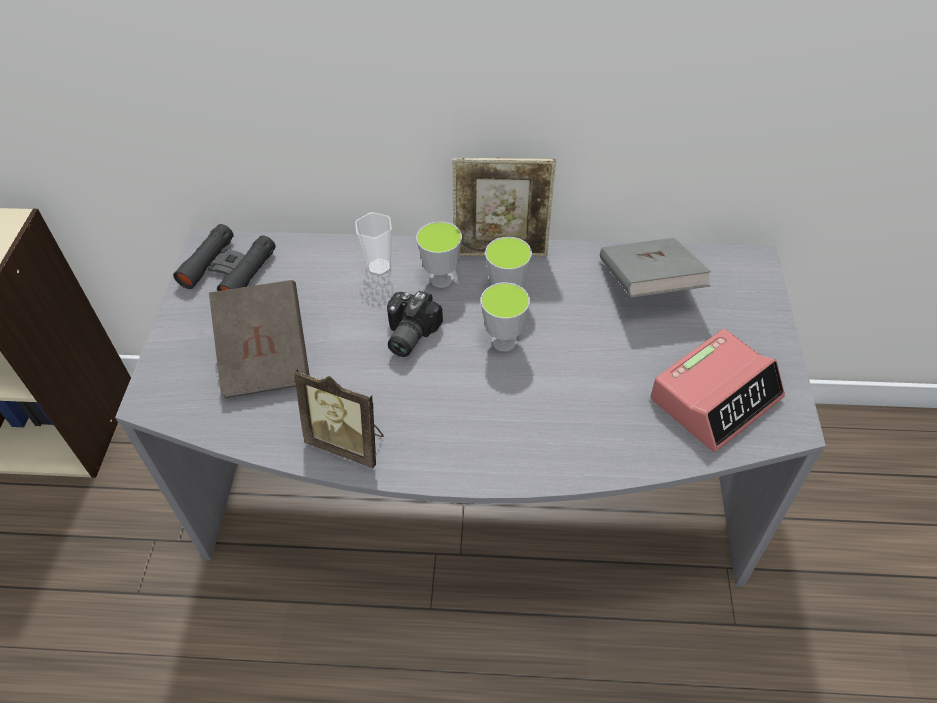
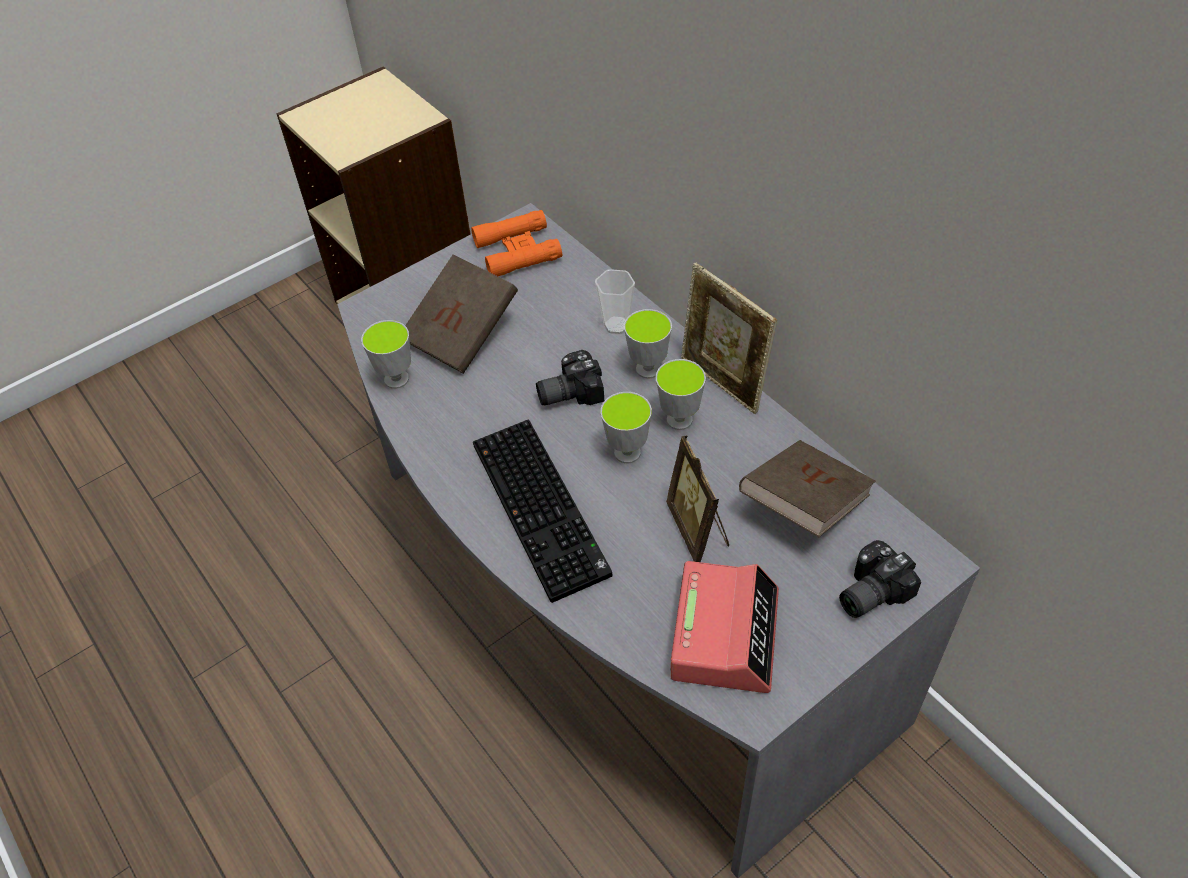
camera: 50 degrees right, 0 degrees up
(228, 269) = (517, 251): black binoculars -> orange binoculars
(256, 431) = (396, 379): none -> cup
(348, 442) = (436, 434): picture frame -> picture frame (699, 529)
(502, 424) = (544, 509): none -> keyboard
(648, 285) = (804, 504): grey book -> brown book
(715, 398) = (724, 634): alarm clock -> alarm clock turned 90 degrees counterclockwise
(747, 304) = (868, 591): none -> camera

